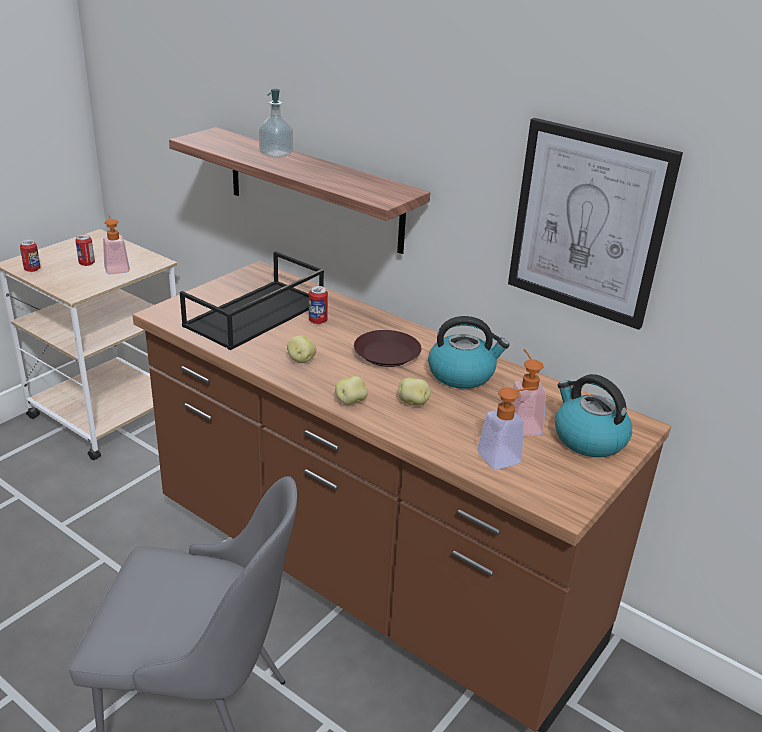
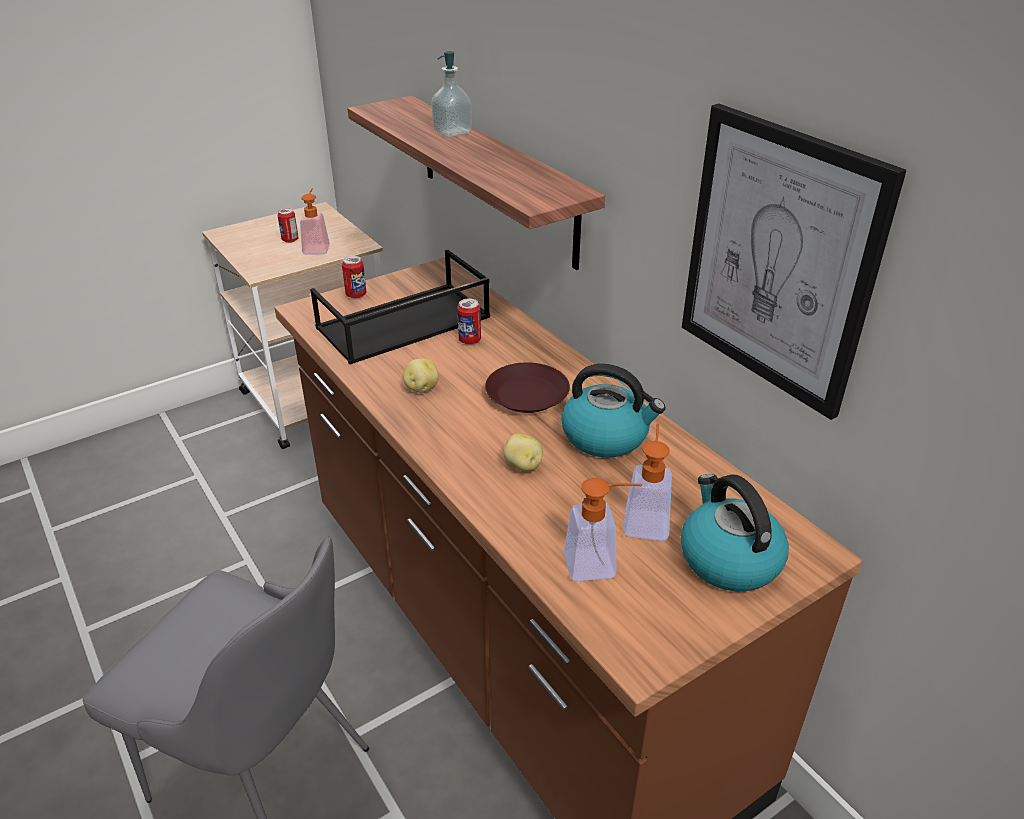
camera: 20 degrees right, 5 degrees up
(32, 269) = (234, 241): can -> can (356, 295)
(351, 401) = (448, 452): potato -> none

